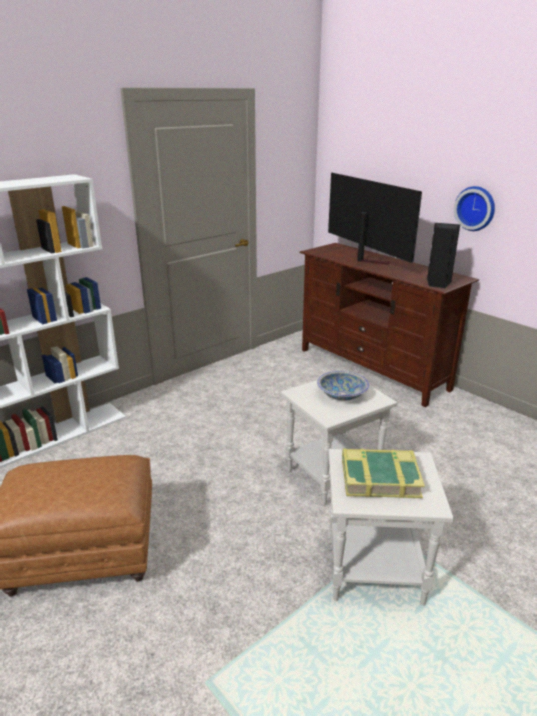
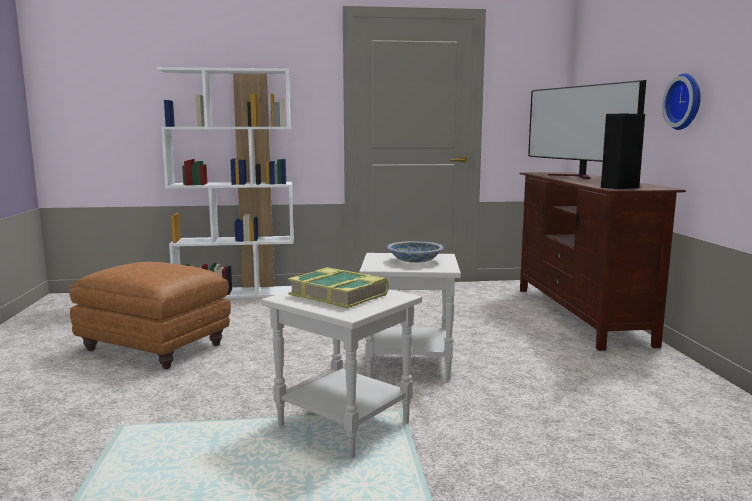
camera: 35 degrees right, 15 degrees down
(364, 259) = (577, 177): television -> television turned 150 degrees clockwise

